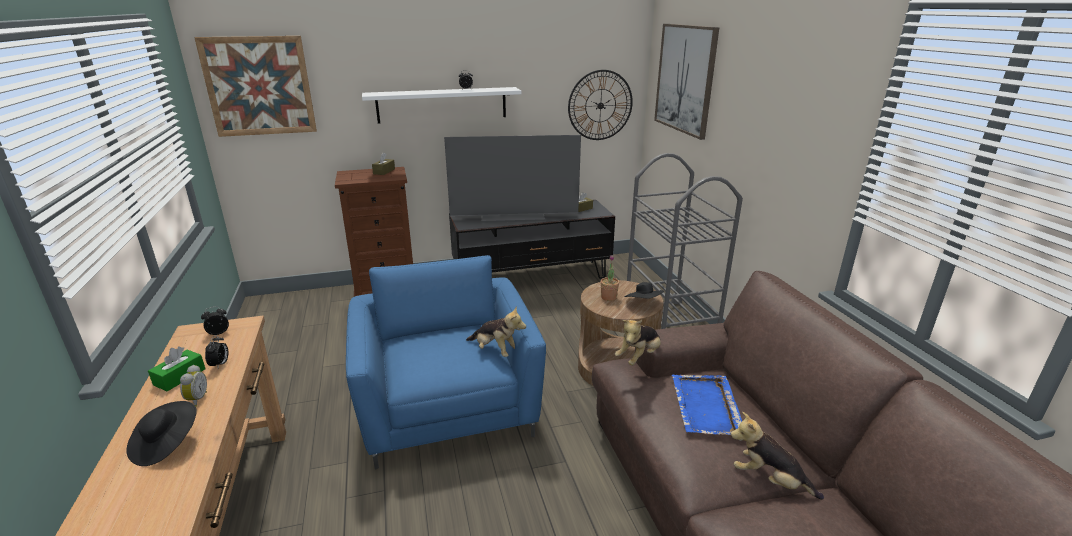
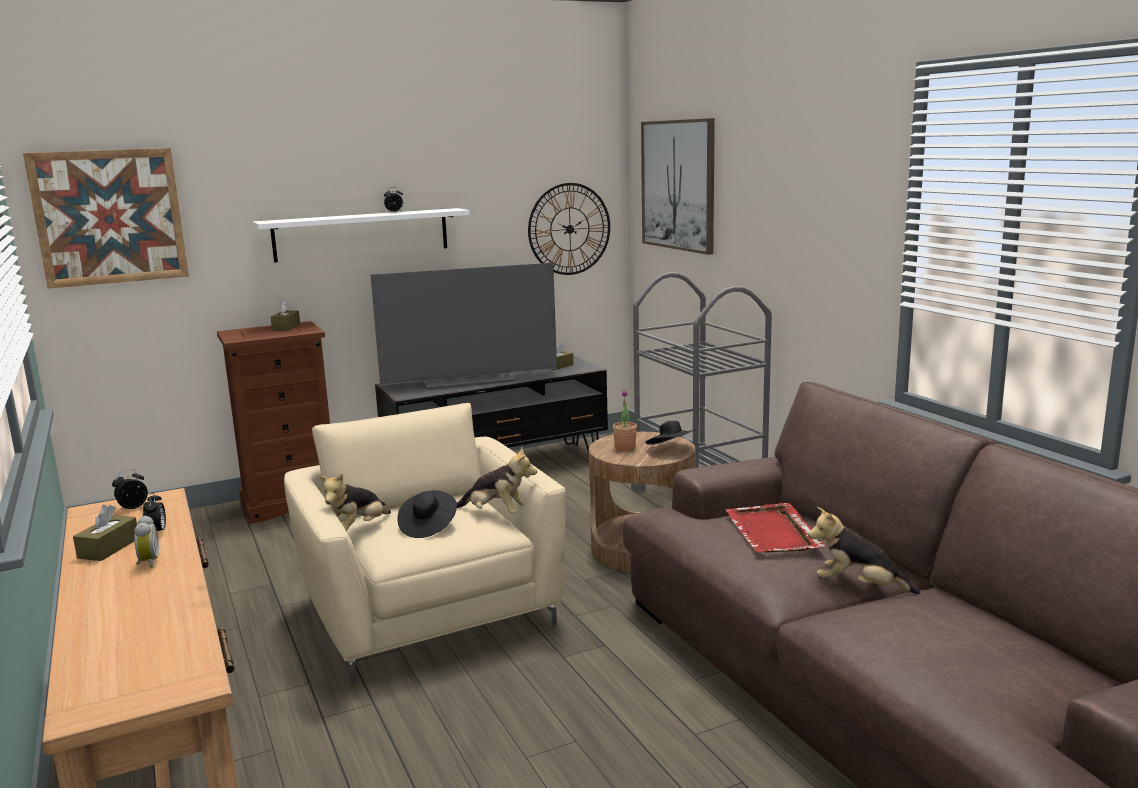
camera: 10 degrees left, 10 degrees down
(166, 445) = (136, 600): black hat -> black hat (428, 527)
(180, 377) = (108, 548): green tissue box -> brown tissue box
(448, 407) = (429, 613): blue armchair -> beige armchair
(639, 357) = (682, 491): plush toy -> plush toy (357, 530)
(706, 407) = (773, 532): blue tray -> red tray

